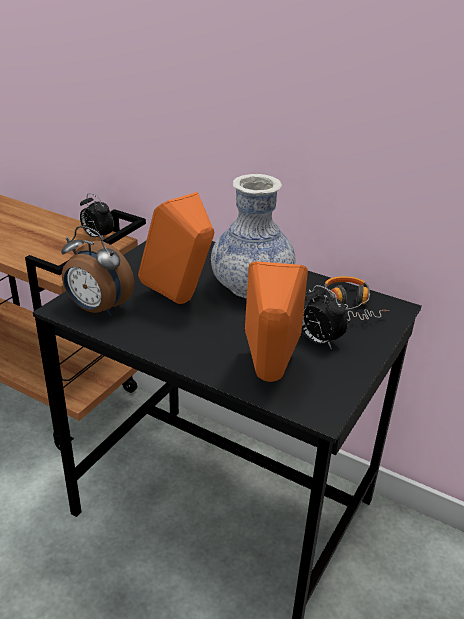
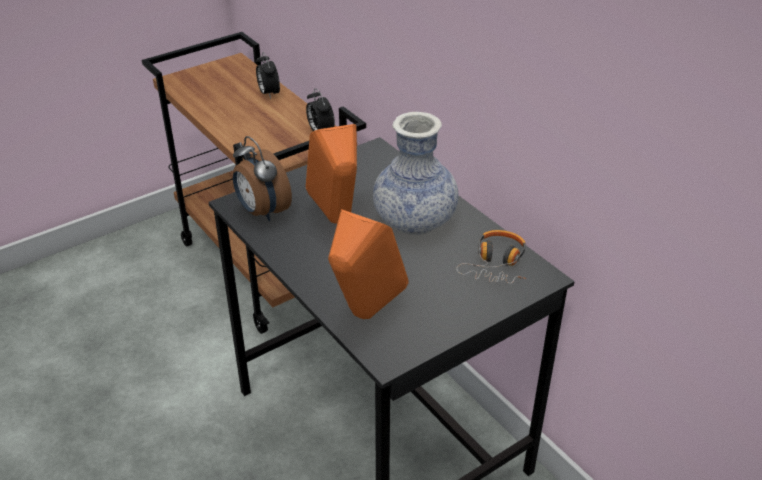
camera: 25 degrees right, 5 degrees up
(318, 341) = (437, 292): alarm clock -> alarm clock (268, 94)

